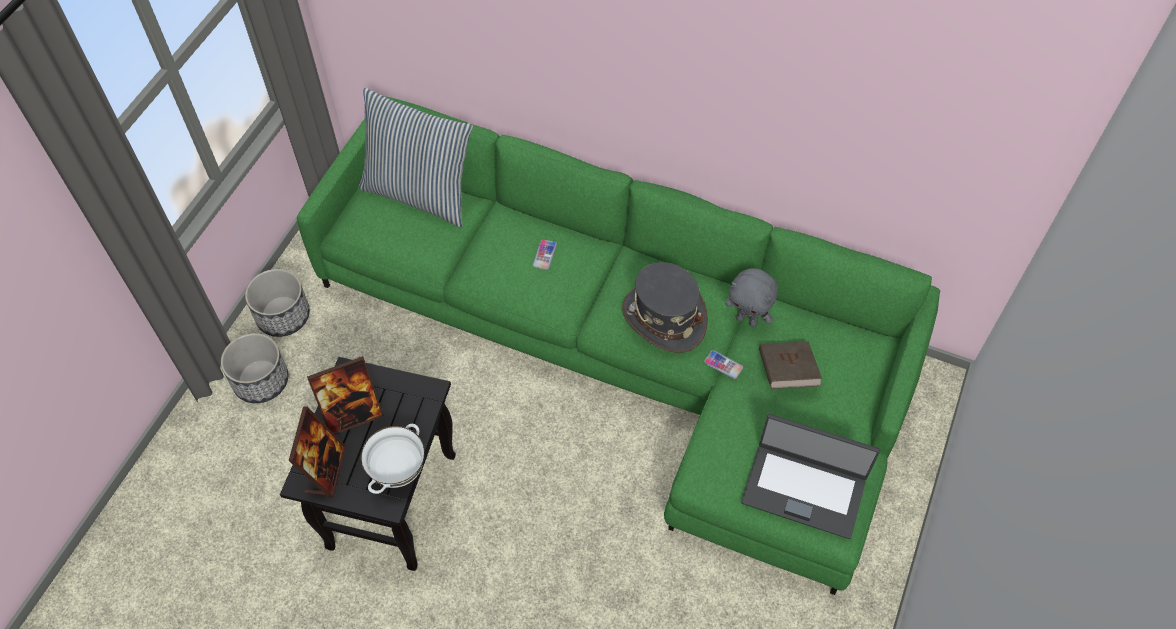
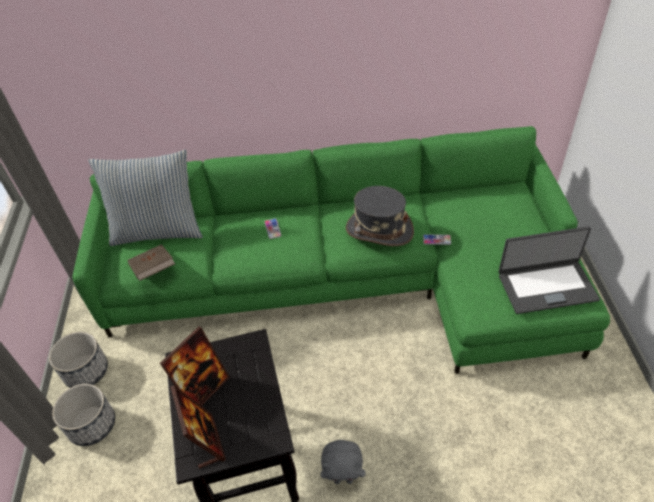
camera: 25 degrees left, 10 degrees down
(398, 471) = (267, 411): white bowl -> none
(747, 320) = (430, 209): grey plush toy -> grey plush toy (343, 479)
(786, 373) = (479, 226): brown book -> brown book (154, 270)

